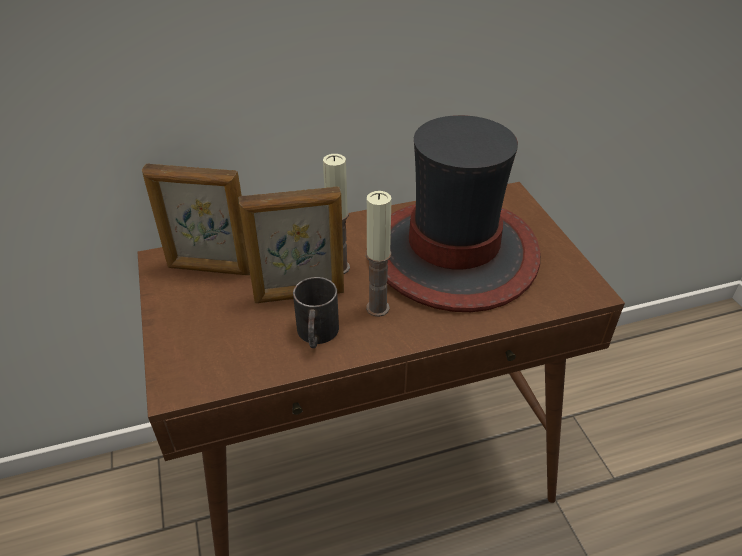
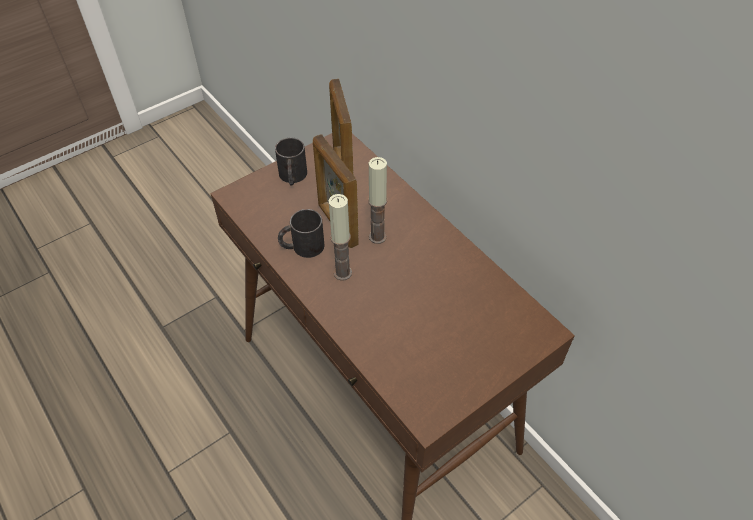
camera: 70 degrees right, 10 degrees up
(188, 318) = (292, 177): none -> black mug
(453, 254) = (429, 305): hat -> none

